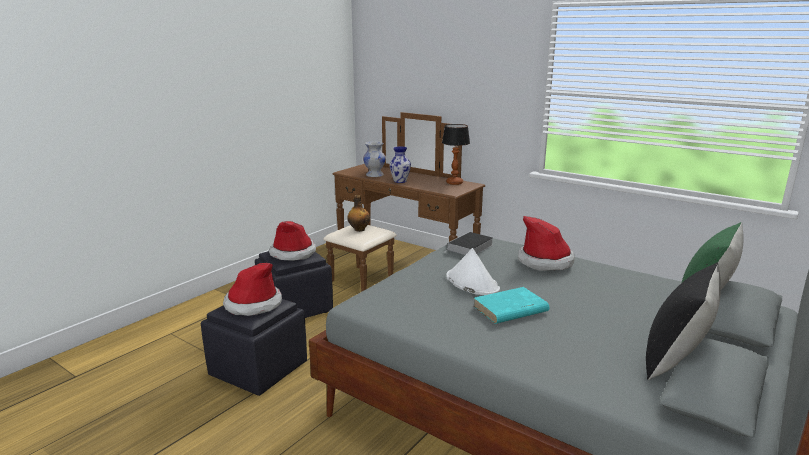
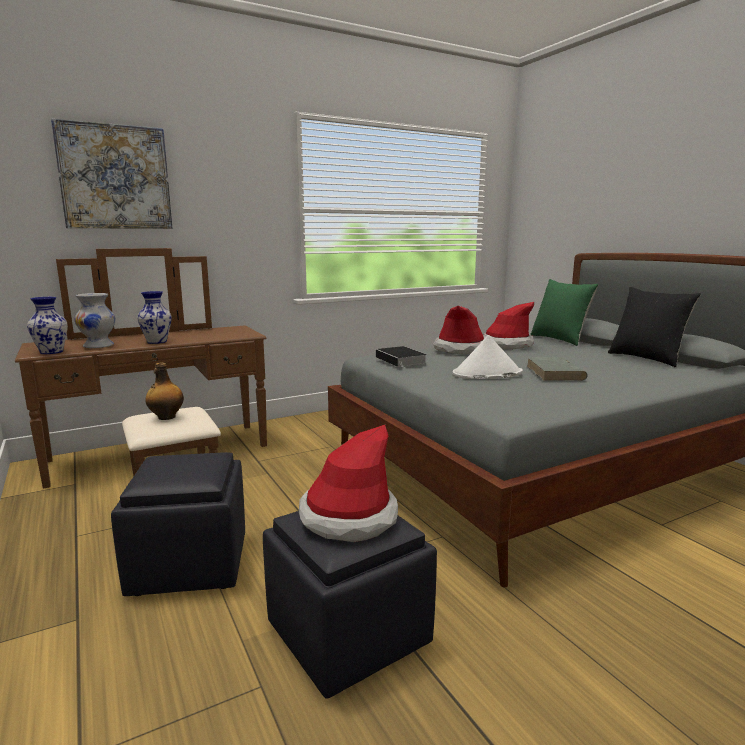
camera: 65 degrees left, 5 degrees down
(293, 253) = (184, 465): hat -> hat (506, 345)
(351, 173) = (52, 352): none -> vase
(420, 64) = (115, 177): none -> picture
(454, 183) = (217, 330): table lamp -> none
(510, 309) = (555, 373): turquoise book -> grey book

